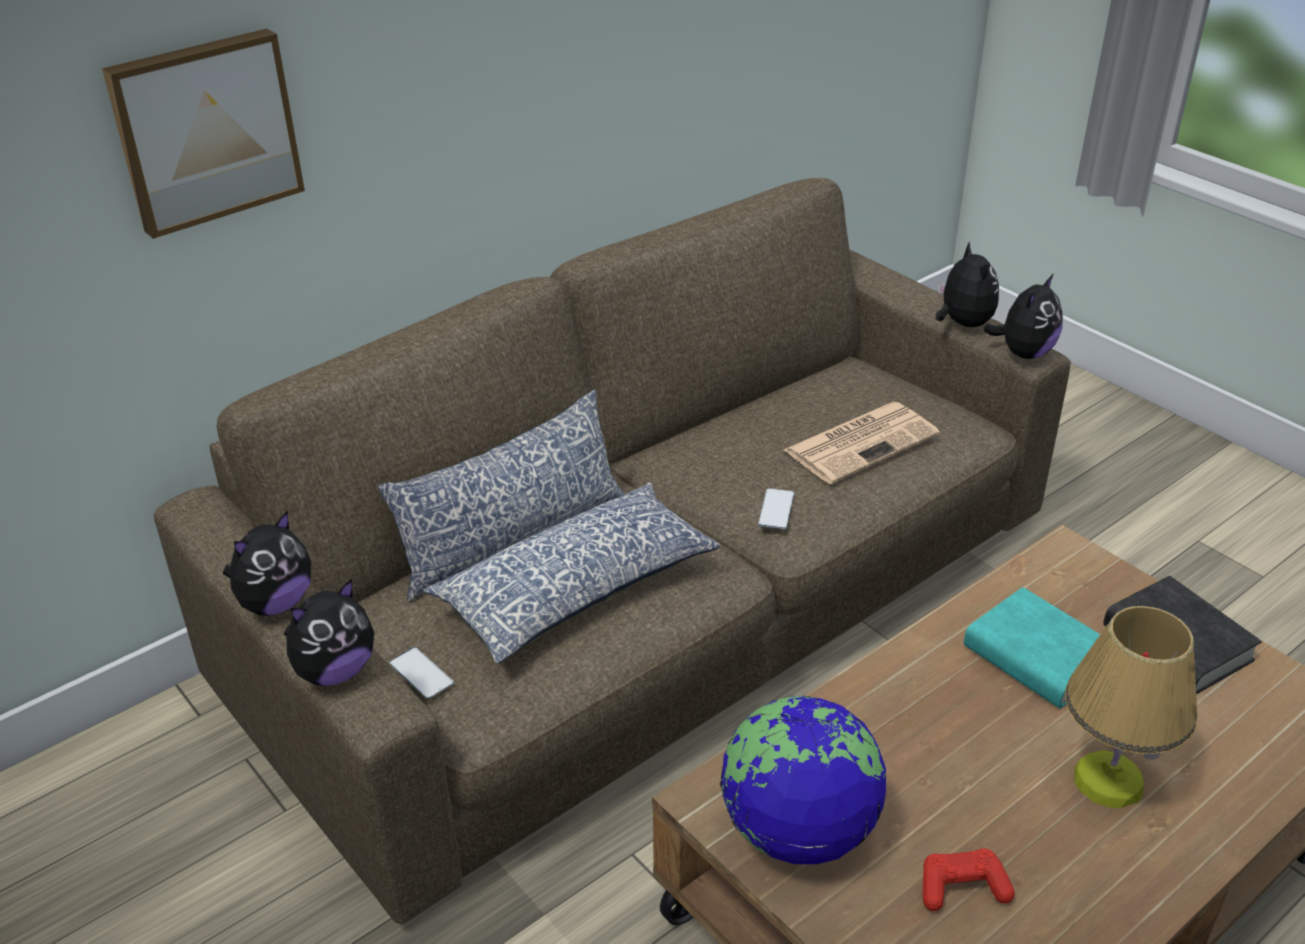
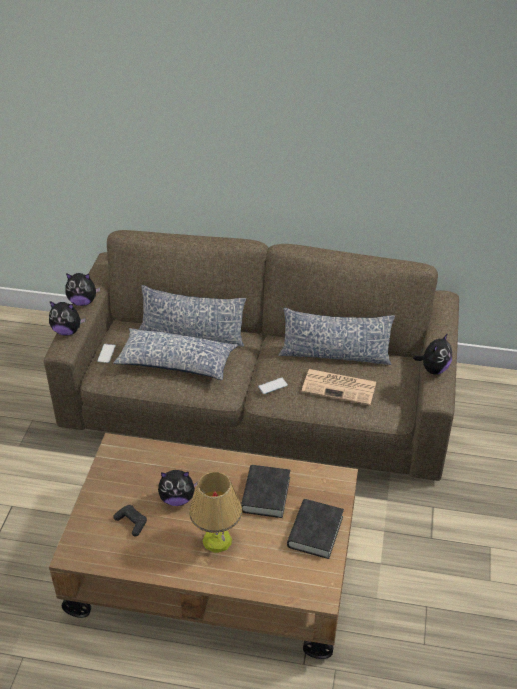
camera: 50 degrees right, 5 degrees up
(205, 130) = (141, 134): picture -> none
(767, 415) = (335, 355): none -> pillow
(797, 831) = (120, 472): globe -> none
(962, 888) = (132, 523): red game controller -> black game controller
(1023, 353) = (433, 397): plush toy -> plush toy (177, 499)
(1037, 656) = (265, 494): turquoise book -> black book

